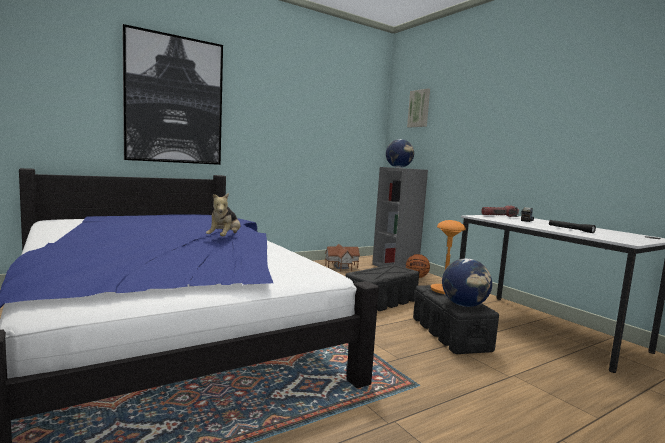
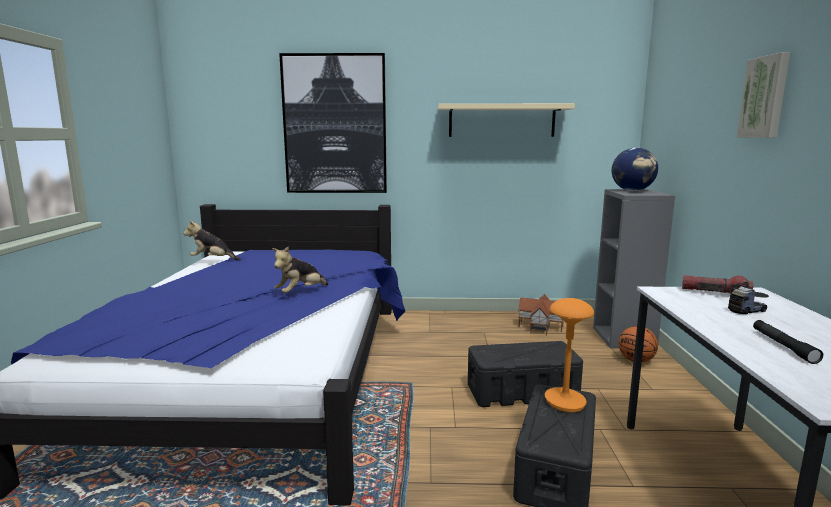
camera: 35 degrees right, 5 degrees up
(66, 223) = (213, 260): none -> plush toy
(306, 114) = (501, 120): none -> beige shelf
(419, 108) = (674, 96): picture -> picture (765, 97)
(464, 305) = (552, 434): globe -> none

